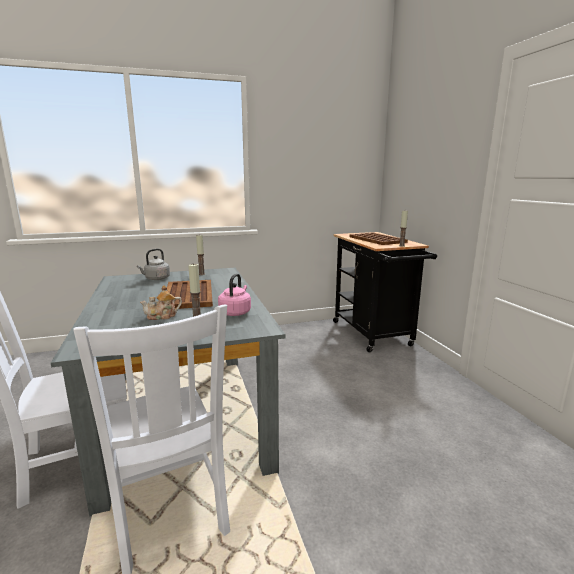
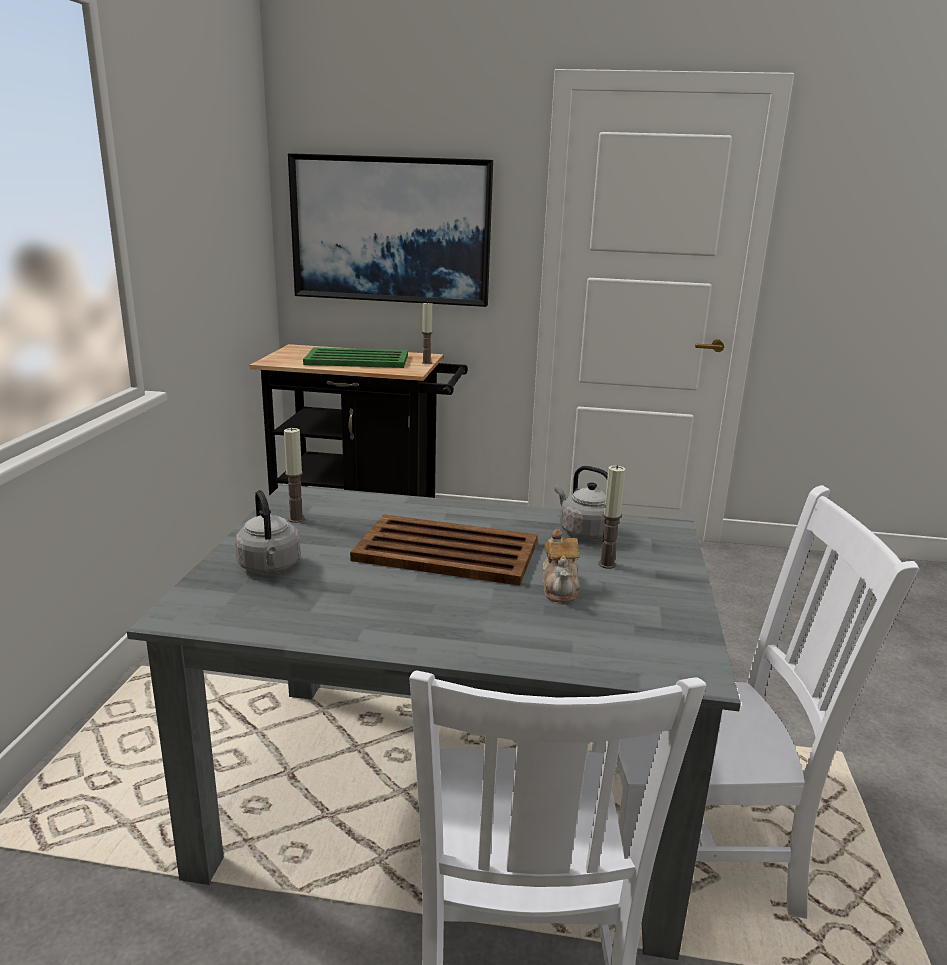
camera: 65 degrees left, 5 degrees up
(235, 312) = (584, 532): pink kettle -> grey kettle
(377, 239) = (358, 360): brown tray -> green tray
(419, 171) = (391, 230): none -> picture

